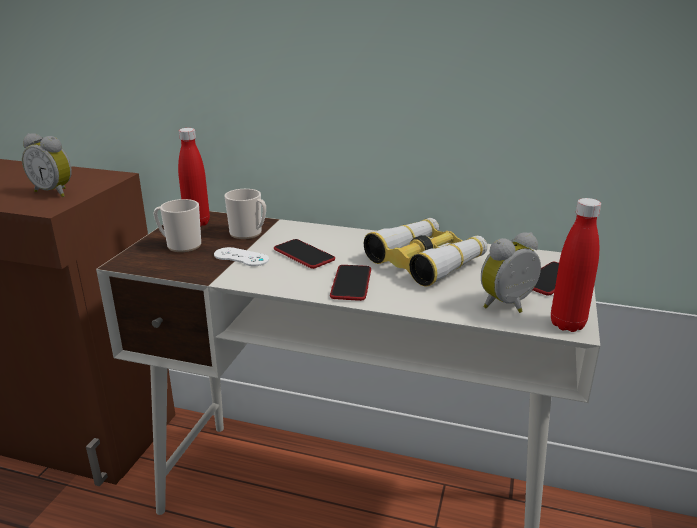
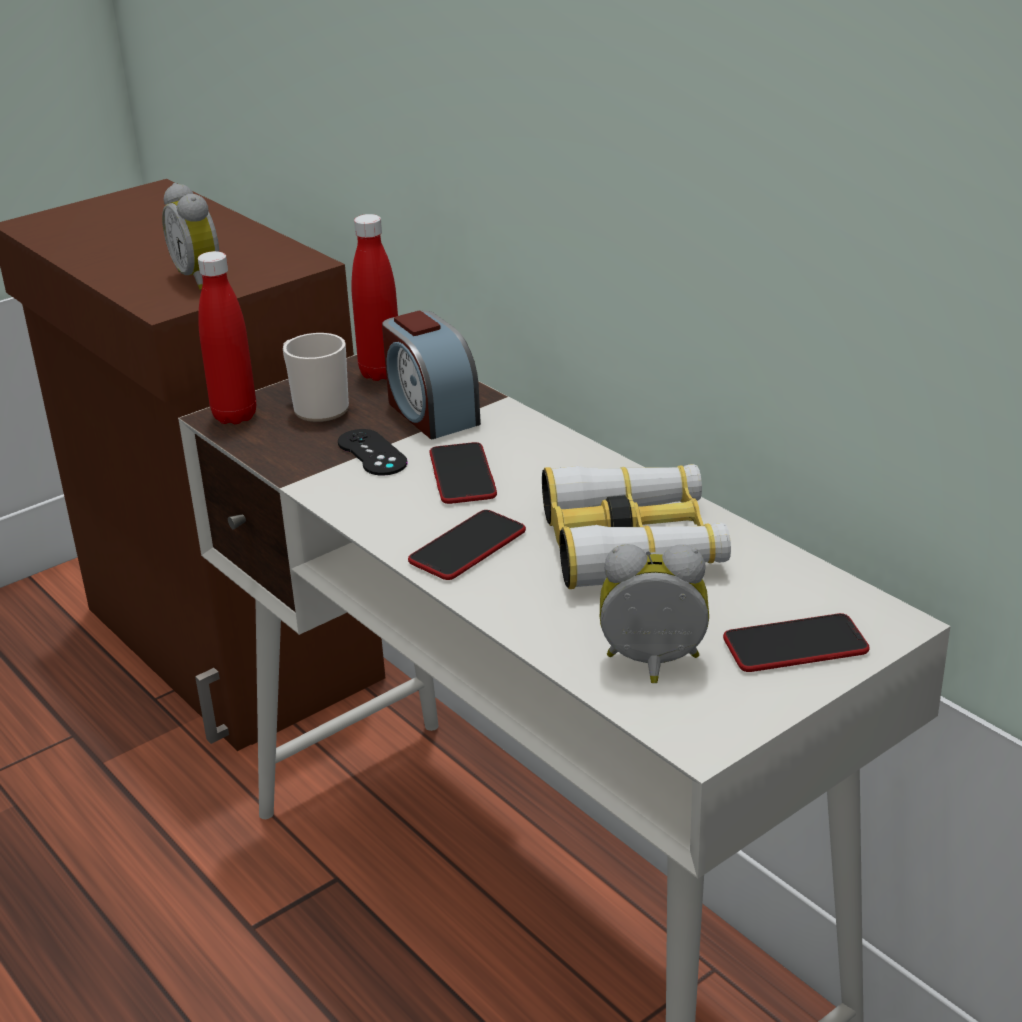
camera: 35 degrees right, 5 degrees up
(241, 257) = (372, 453): white game controller -> black game controller
(249, 233) = (430, 412): mug -> alarm clock
(567, 324) = (700, 730): red bottle -> red bottle (235, 416)

